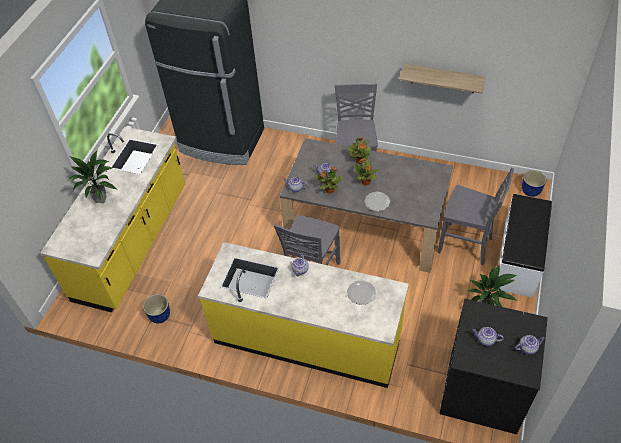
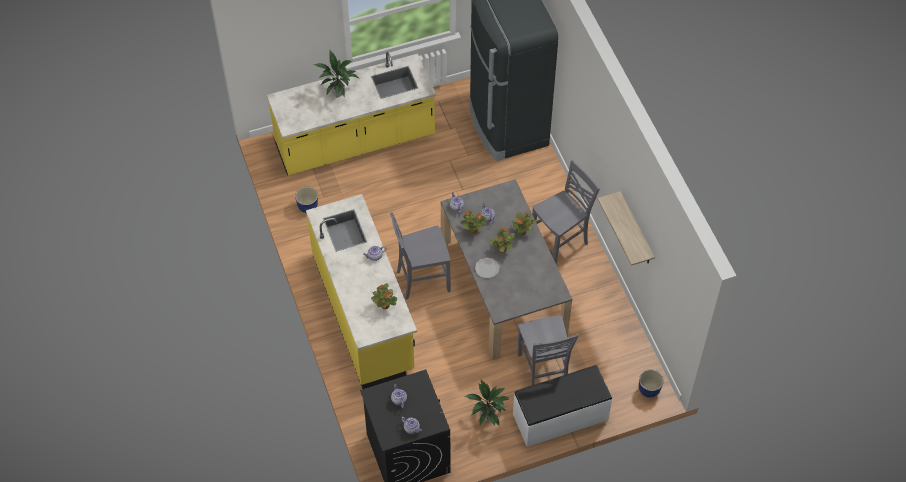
camera: 50 degrees right, 5 degrees up
(361, 293) = (385, 305): plate -> potted plant

